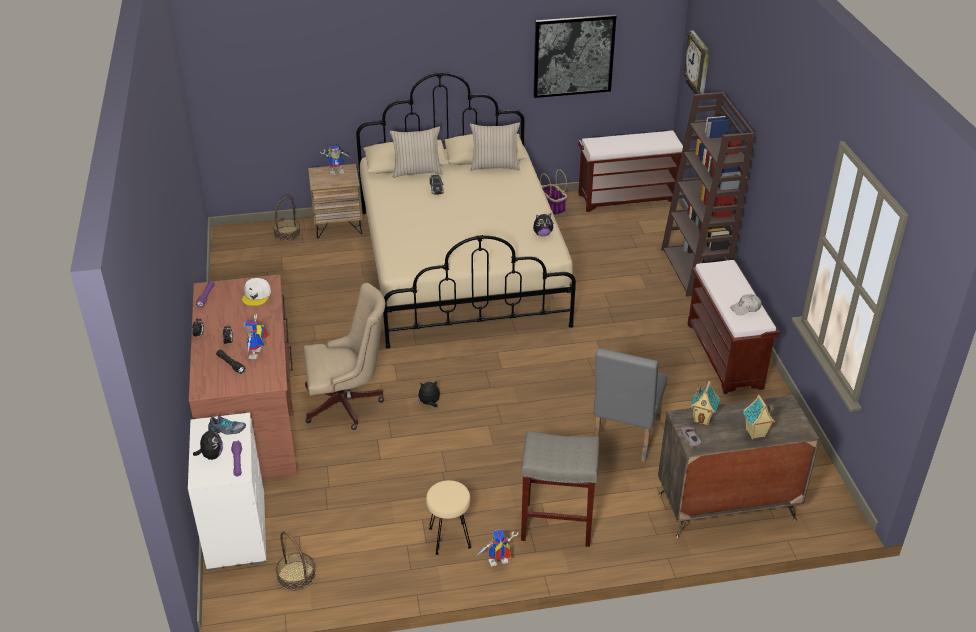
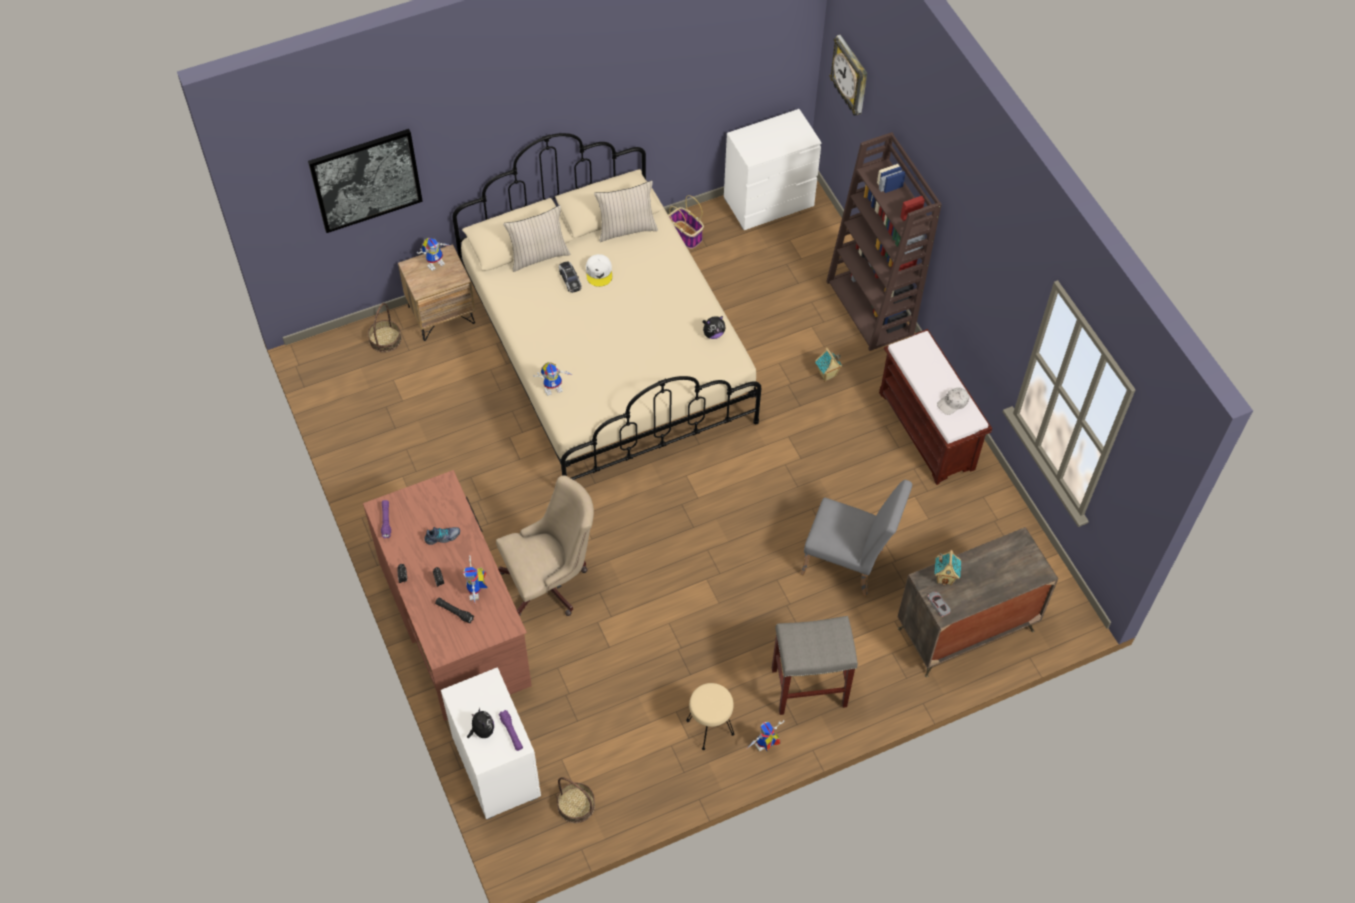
camera: 15 degrees left, 20 degrees up
(227, 430) = (484, 695): shoe -> shoe (442, 537)
(256, 295) = (441, 507): white cap -> white cap (599, 272)
(394, 247) = (554, 387): none -> toy robot
(429, 403) = (636, 562): plush toy -> none
(573, 56) = (699, 78): picture -> picture (366, 180)
(624, 438) = (848, 565): grey chair -> grey chair turned 75 degrees counterclockwise
(627, 198) = (769, 202): brown bench -> white dresser
(755, 433) = (998, 585): toy house -> toy house (827, 375)

